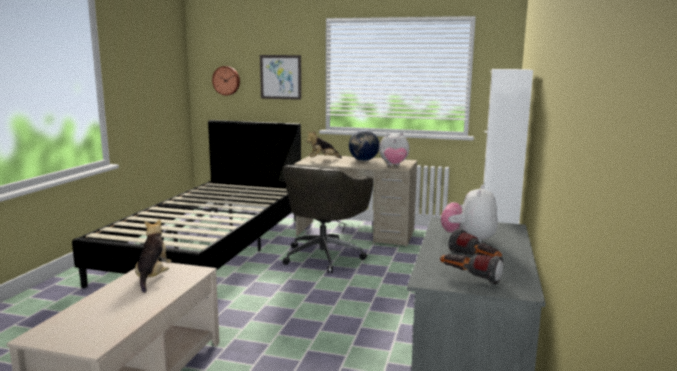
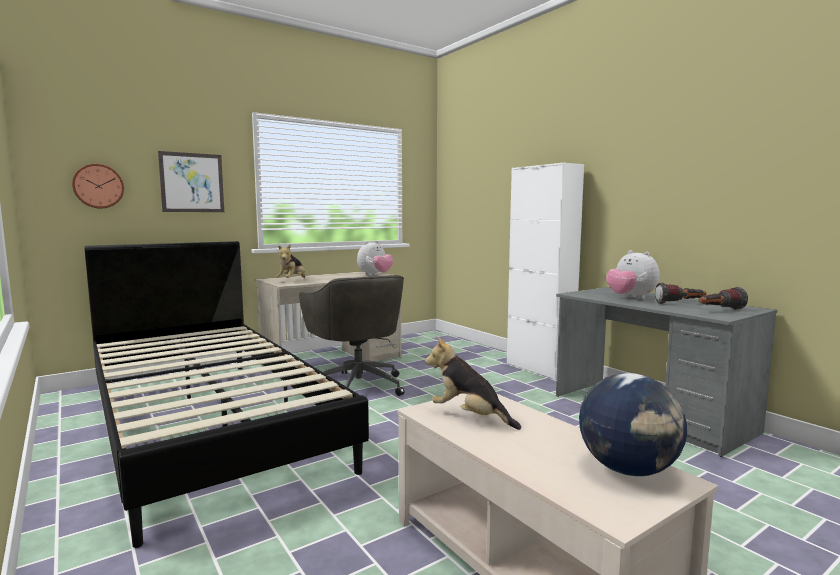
camera: 50 degrees left, 5 degrees down
(363, 160) = (332, 276): globe -> globe (628, 470)

